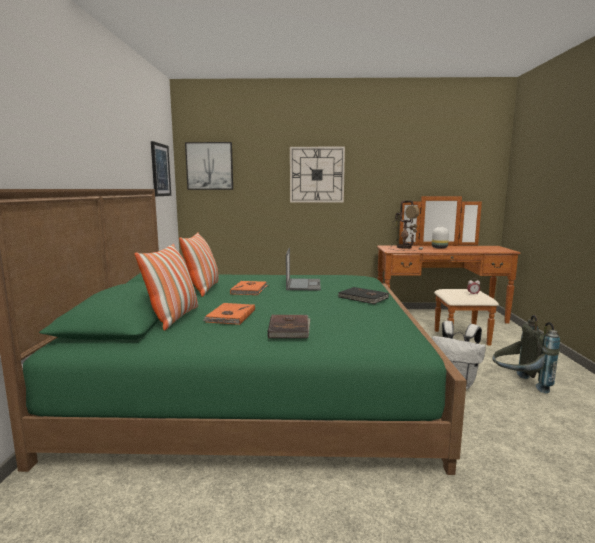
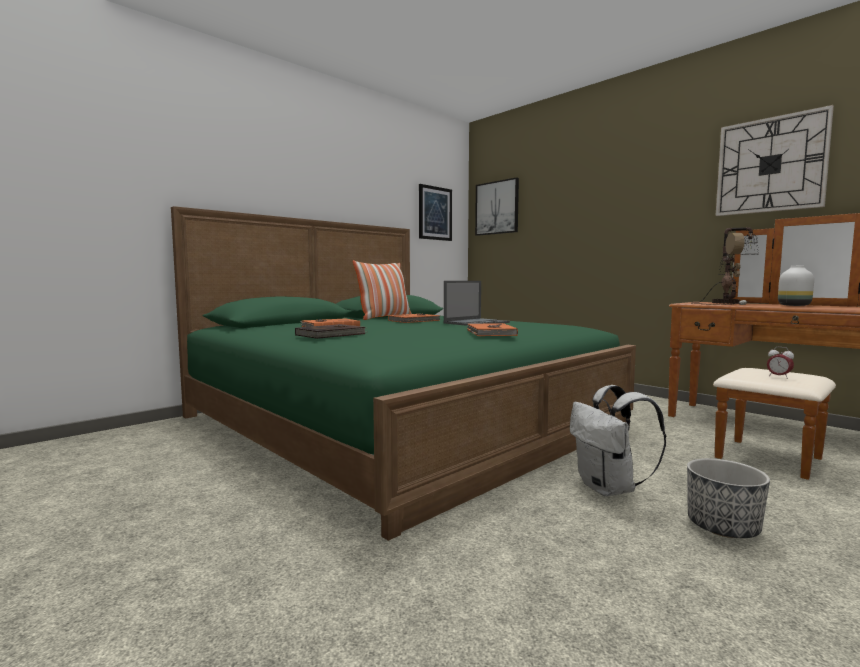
camera: 45 degrees right, 5 degrees down
(173, 318) = (297, 324): pillow -> none
(317, 174) = (611, 204): wall clock -> wall clock (770, 165)
(363, 298) = (490, 333): black book -> orange book
(519, 385) = (723, 527): grey backpack -> planter

